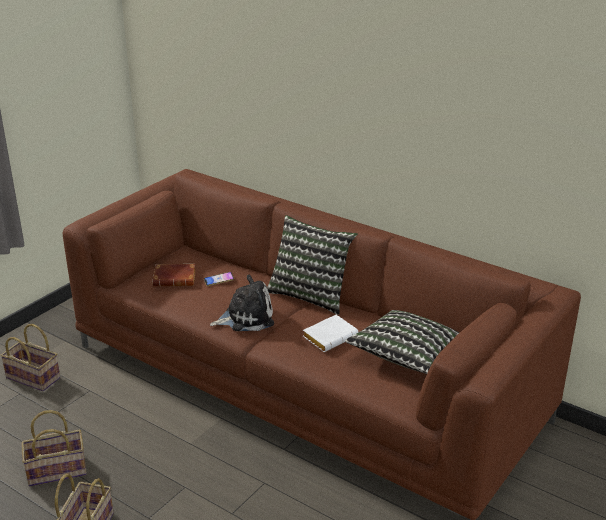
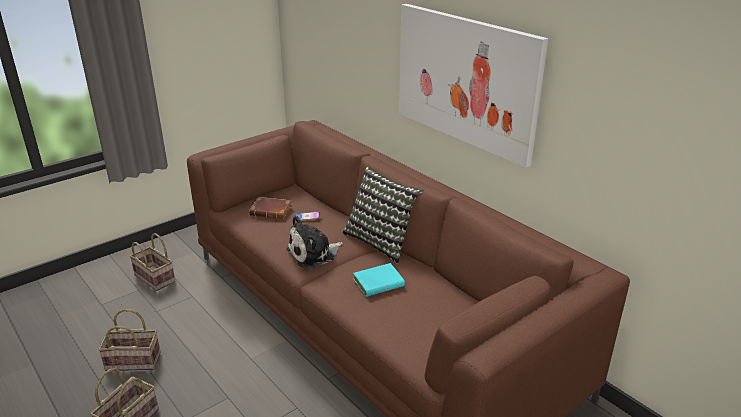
camera: 15 degrees right, 0 degrees up
(246, 317) = (314, 254): plush toy -> plush toy turned 150 degrees clockwise
(330, 336) = (379, 283): white book -> turquoise book
(387, 114) = (465, 80): none -> picture
(406, 357) = (441, 314): pillow -> none

